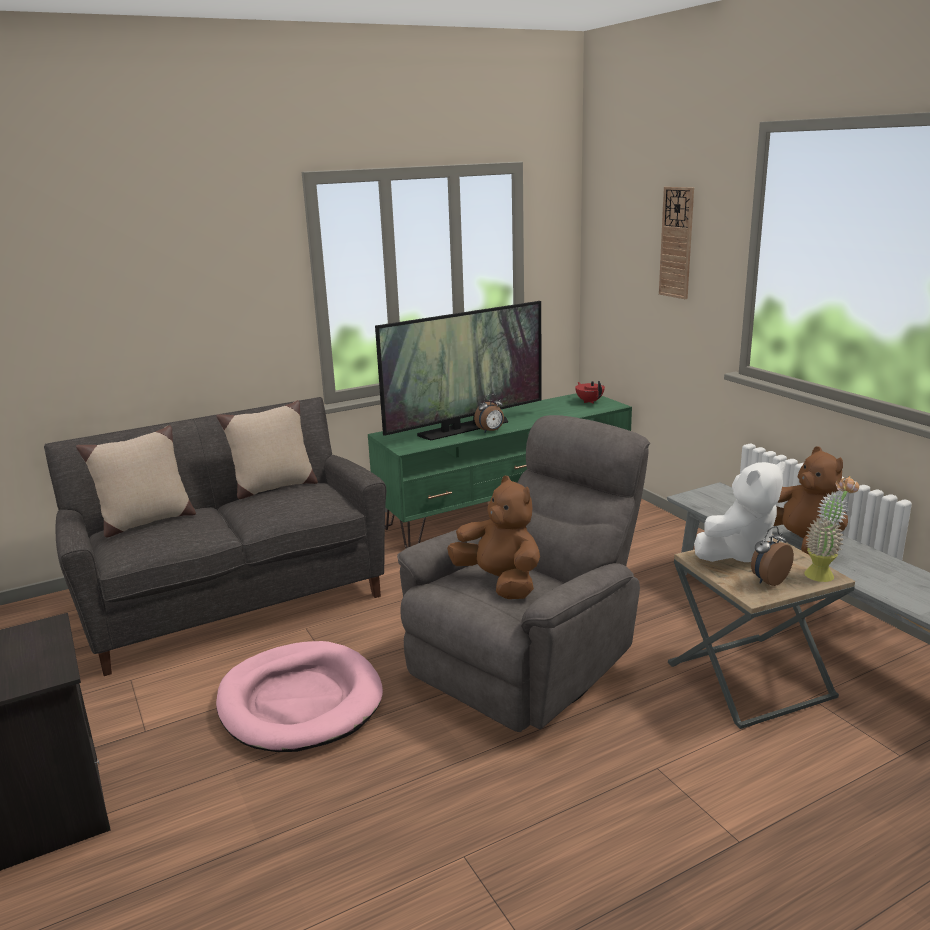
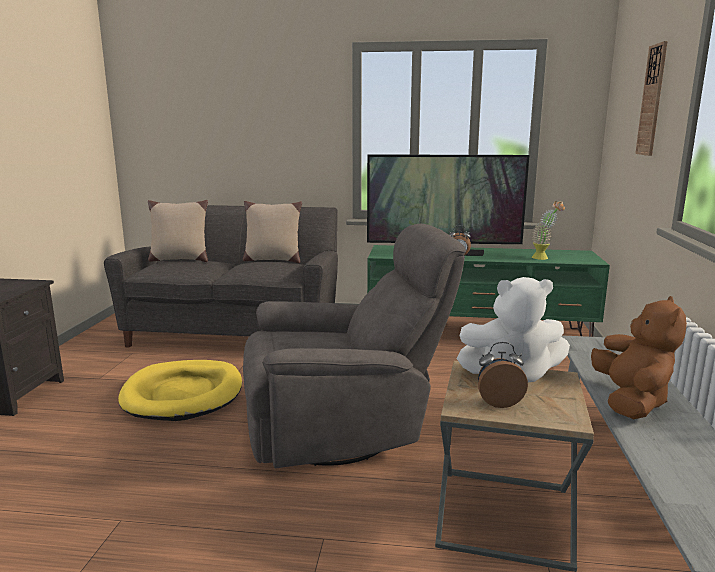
camera: 35 degrees right, 5 degrees down
(300, 701) = (183, 394): pink dog bed -> yellow dog bed
(499, 582) = (310, 343): brown plush toy -> none
(589, 401) = (577, 256): red teapot -> none
(824, 573) = (569, 416): potted plant -> potted plant (544, 258)

